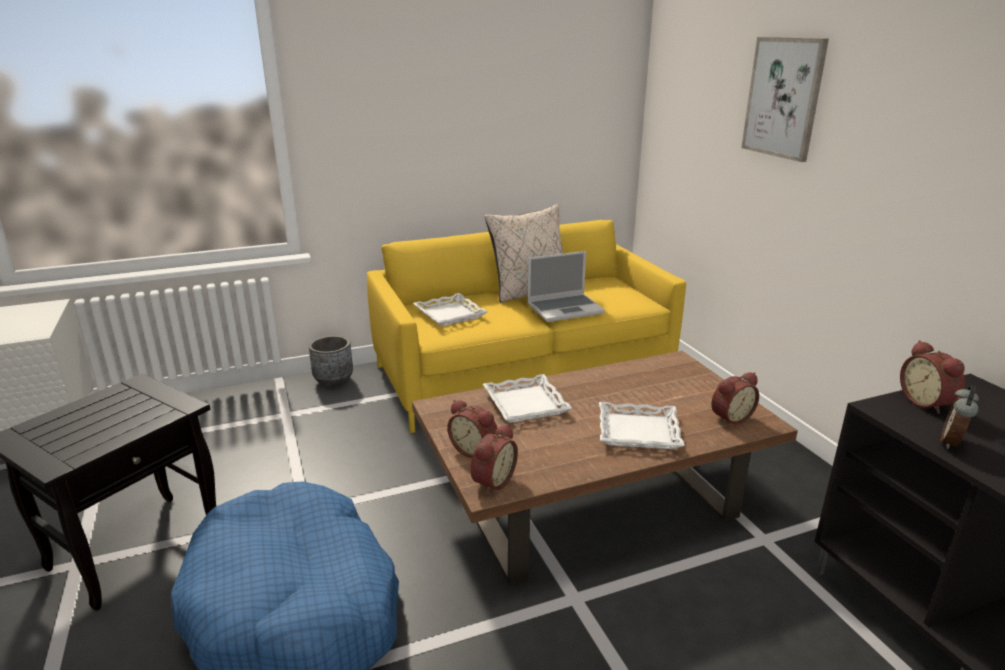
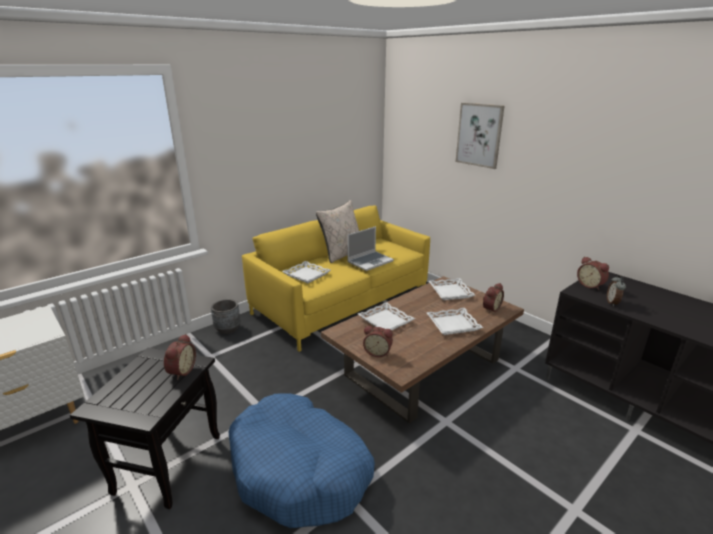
camera: 20 degrees left, 0 degrees up
(491, 481) = (399, 367): alarm clock -> alarm clock (181, 371)
(674, 378) = (450, 292): none -> white tray

